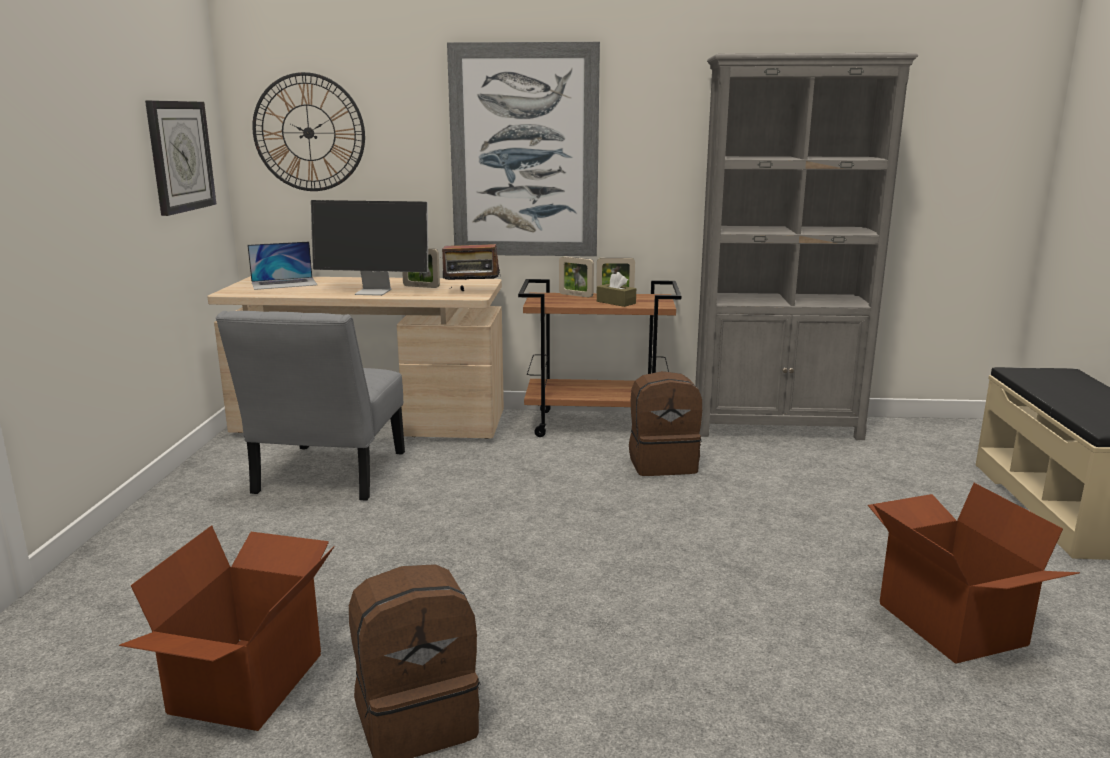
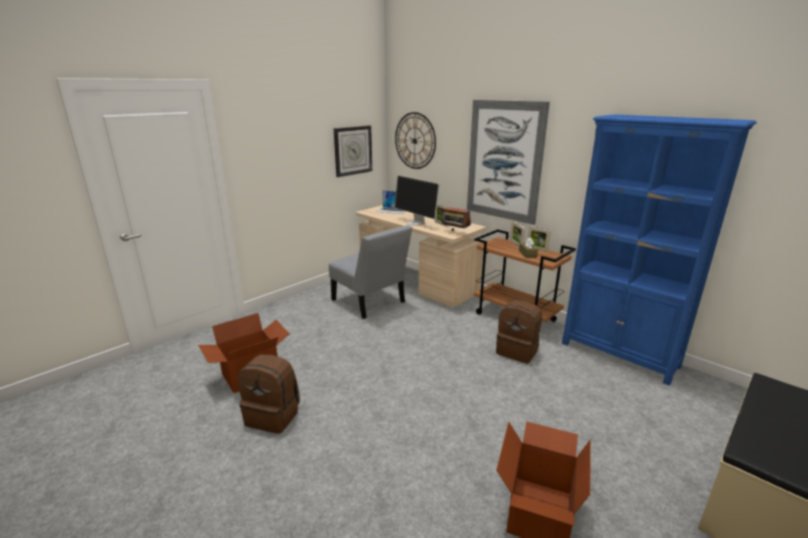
camera: 40 degrees right, 5 degrees up
(327, 476) = (370, 303): grey chair -> grey chair turned 90 degrees counterclockwise
(777, 427) = (619, 355): grey bookcase -> blue bookcase

